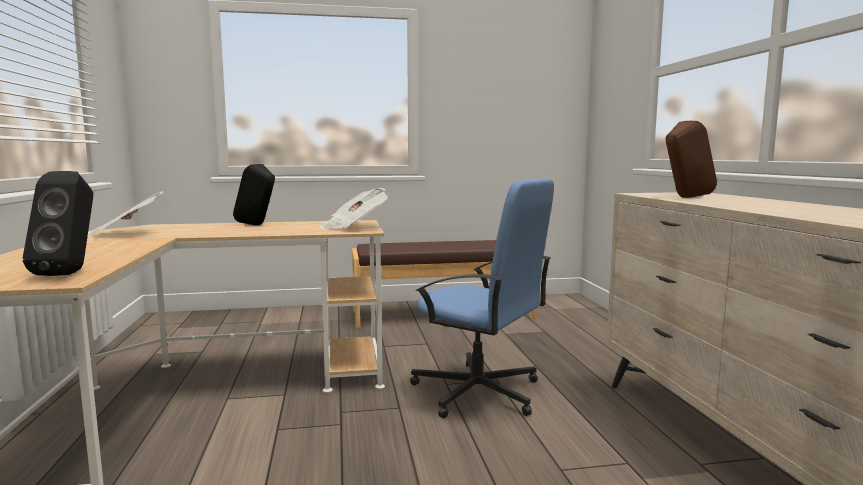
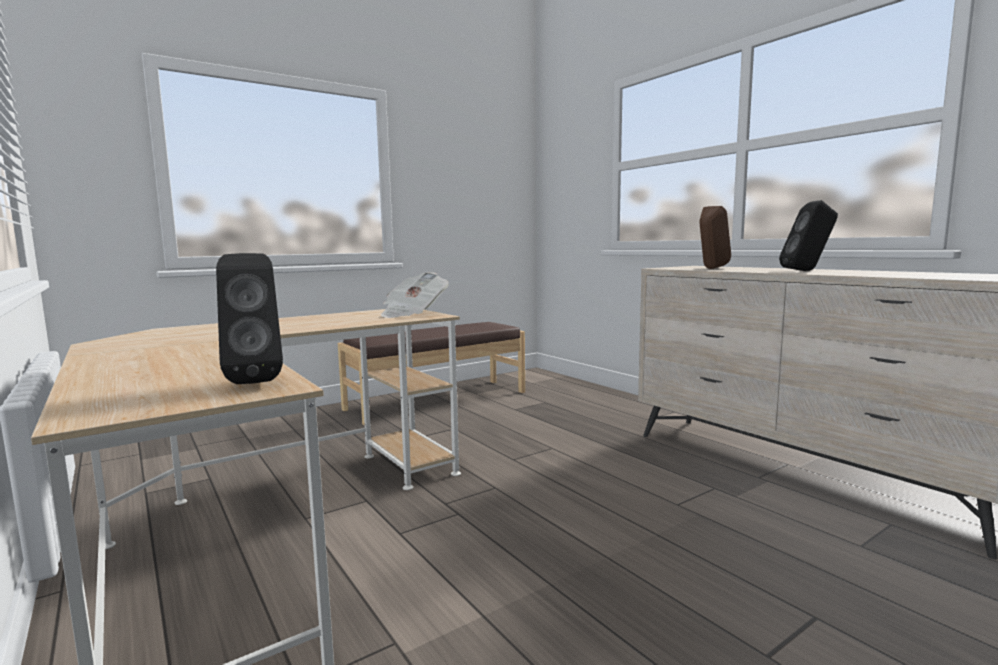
camera: 25 degrees left, 0 degrees up
(125, 233) = (158, 339): newspaper -> none
(257, 225) = (300, 319): black speaker -> black speaker (807, 270)
(478, 392) = (548, 461): blue office chair -> none

